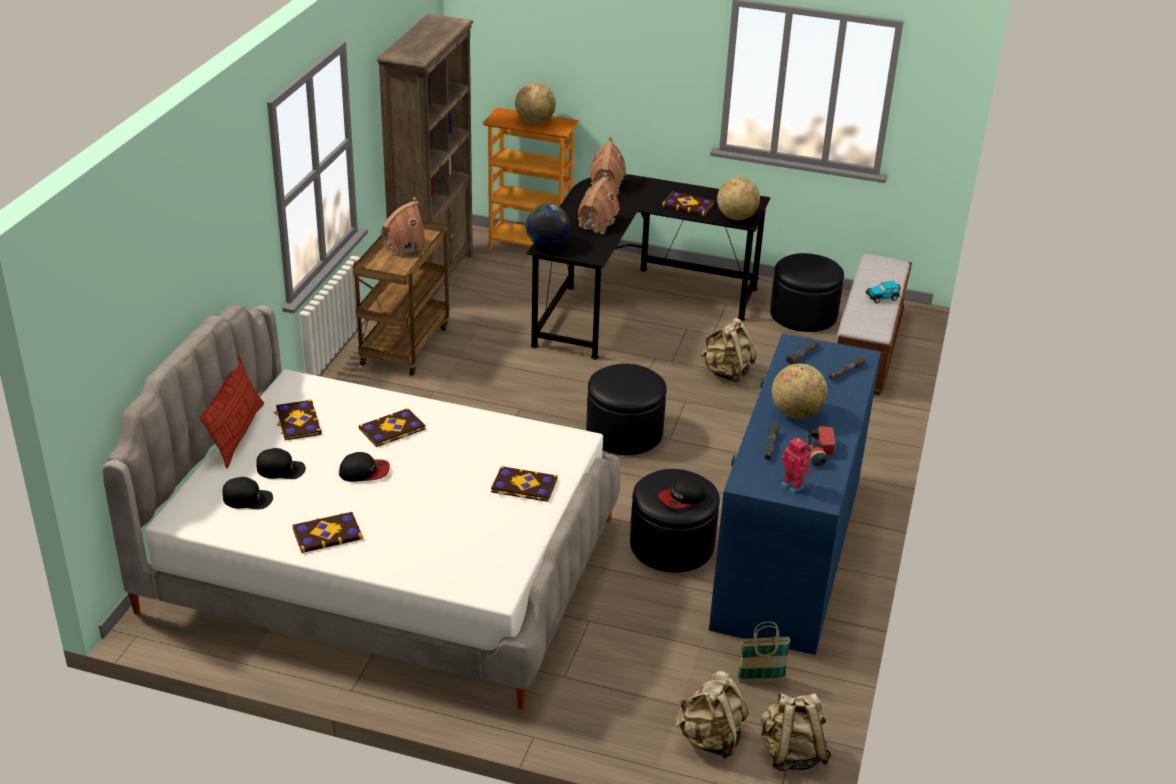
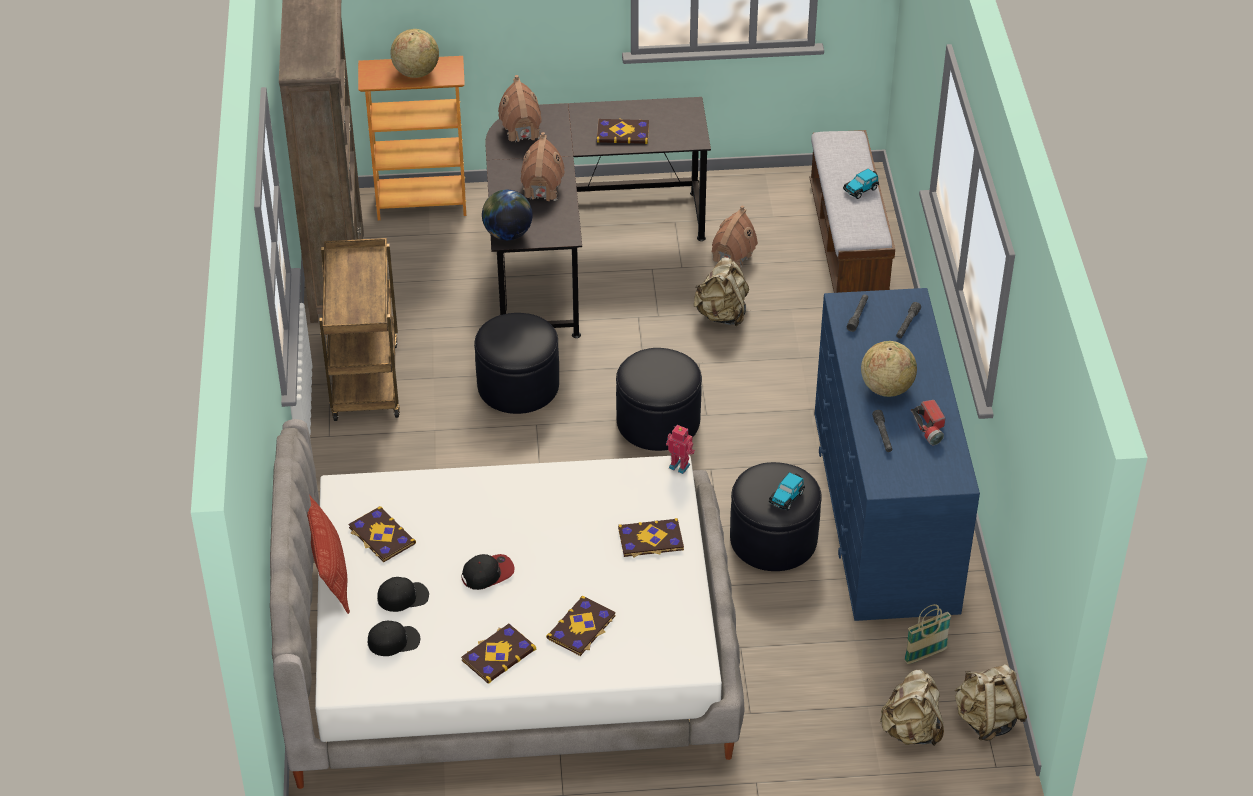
camera: 20 degrees left, 10 degrees up
(392, 429) = (483, 515): book -> book (582, 628)
(402, 248) = (353, 281): toy house -> toy house (732, 257)
(682, 498) = (786, 497): cap -> toy car
(736, 217) = (682, 136): globe -> none
(793, 486) = (925, 474): toy robot -> toy robot (680, 465)
(803, 314) = (762, 213): black ottoman -> black ottoman (518, 385)

